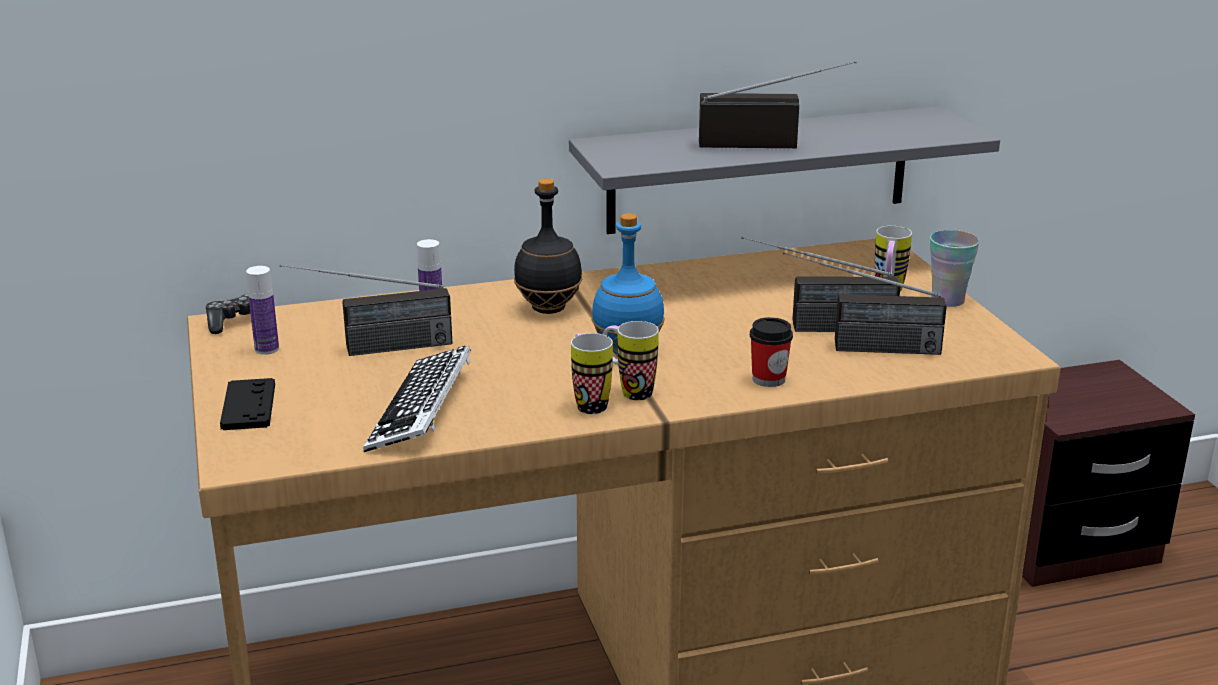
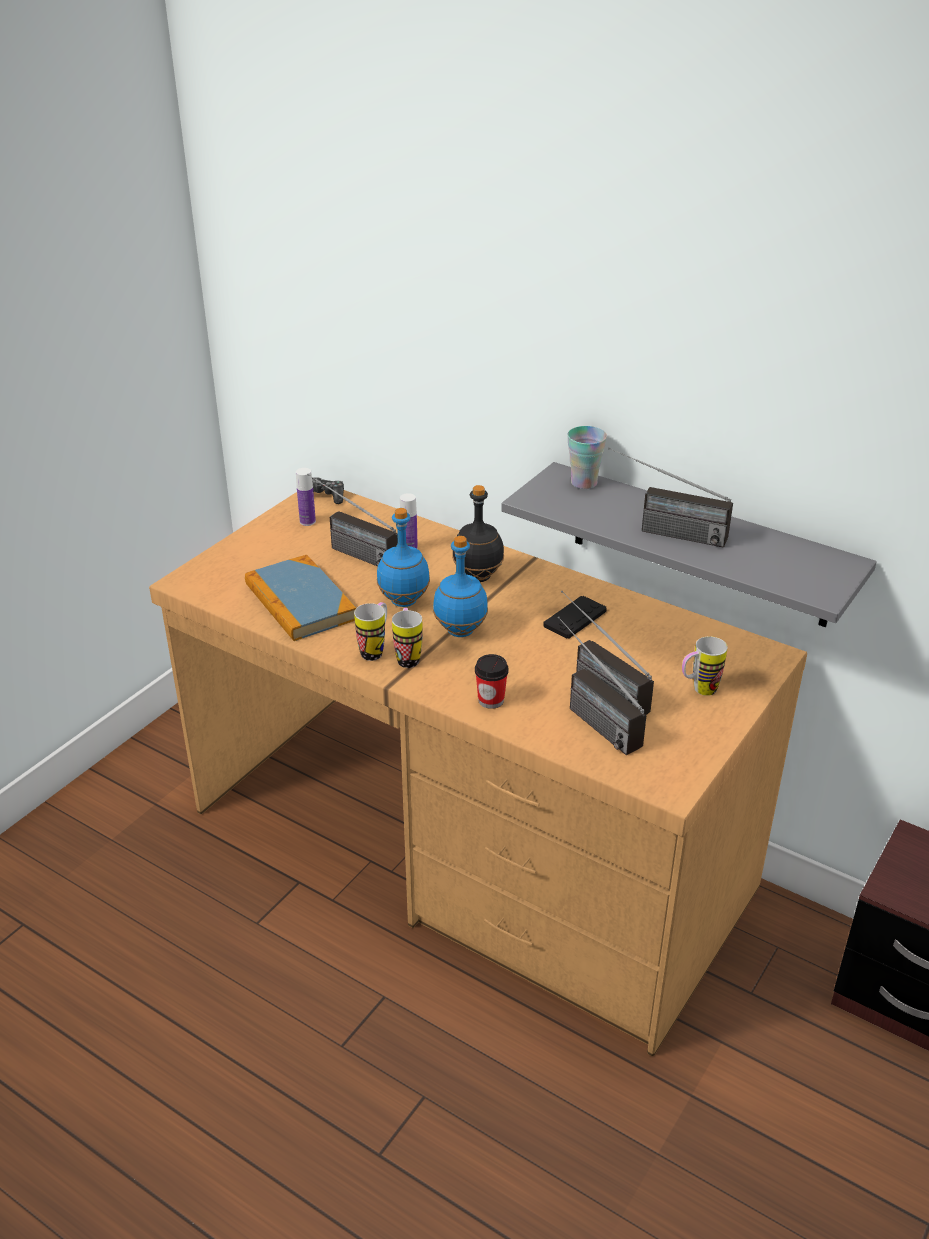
camera: 50 degrees right, 10 degrees up
(248, 406) = (241, 552): black game controller -> black game controller (575, 618)
(422, 409) = (300, 602): keyboard -> book
(523, 356) = (403, 600): none -> blue bottle
(773, 144) = (661, 531): radio -> radio turned 150 degrees clockwise
(947, 300) = (724, 722): cup -> cup (584, 483)

